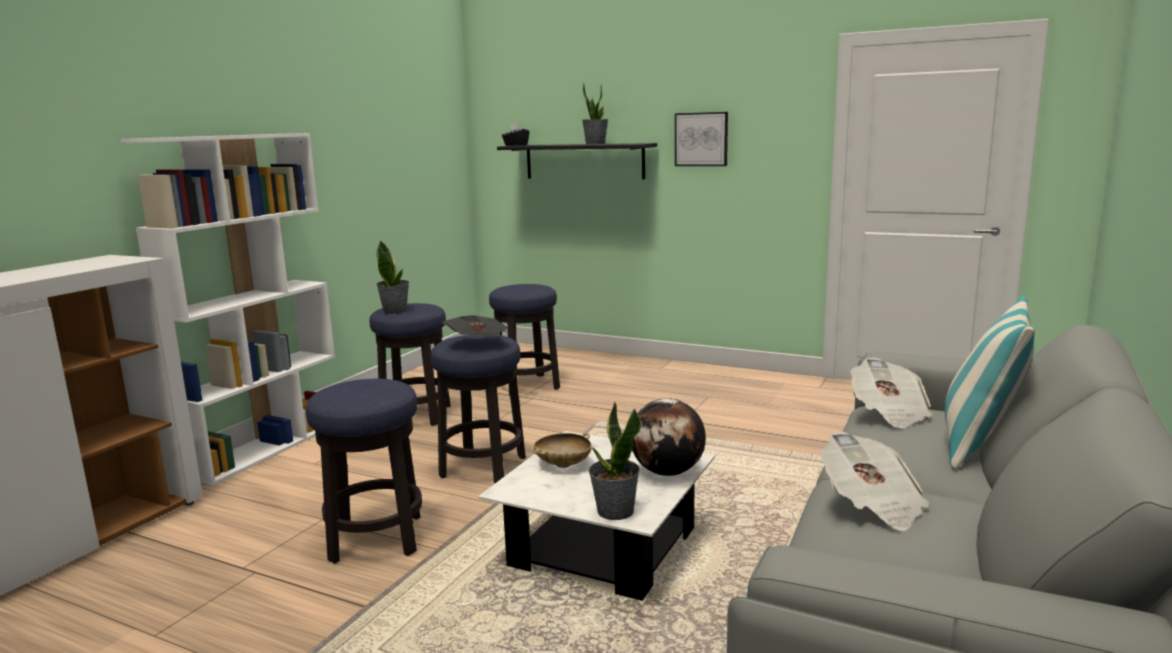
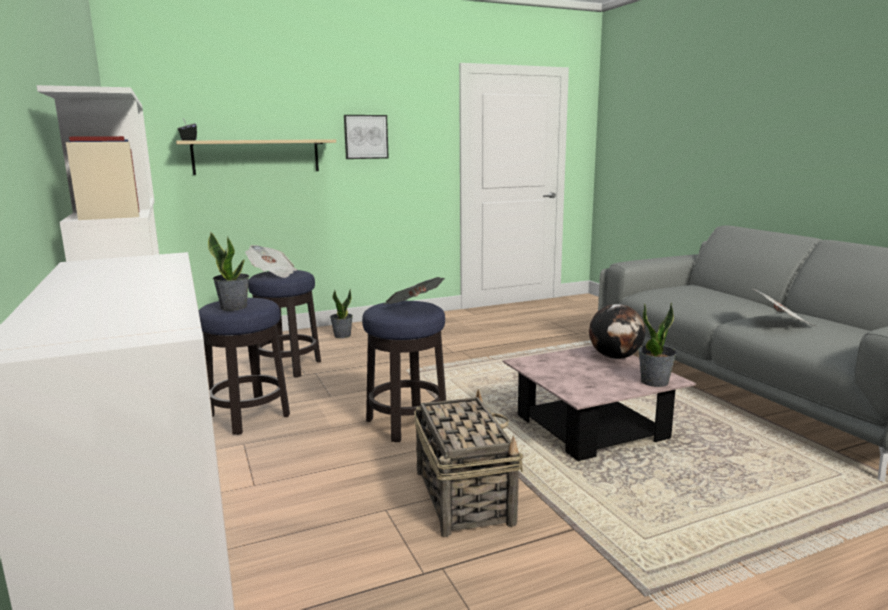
camera: 50 degrees left, 0 degrees up
(376, 538) = (463, 496): stool -> basket
(563, 464) = (562, 374): beige bowl -> none
(584, 161) = (256, 156): black shelf -> beige shelf
(595, 144) = (280, 139): potted plant -> potted plant (342, 335)
(603, 547) = (590, 427): white coffee table -> pink coffee table
(889, 413) = (665, 291): newspaper -> newspaper (272, 274)
(980, 442) = (725, 292): pillow -> none

